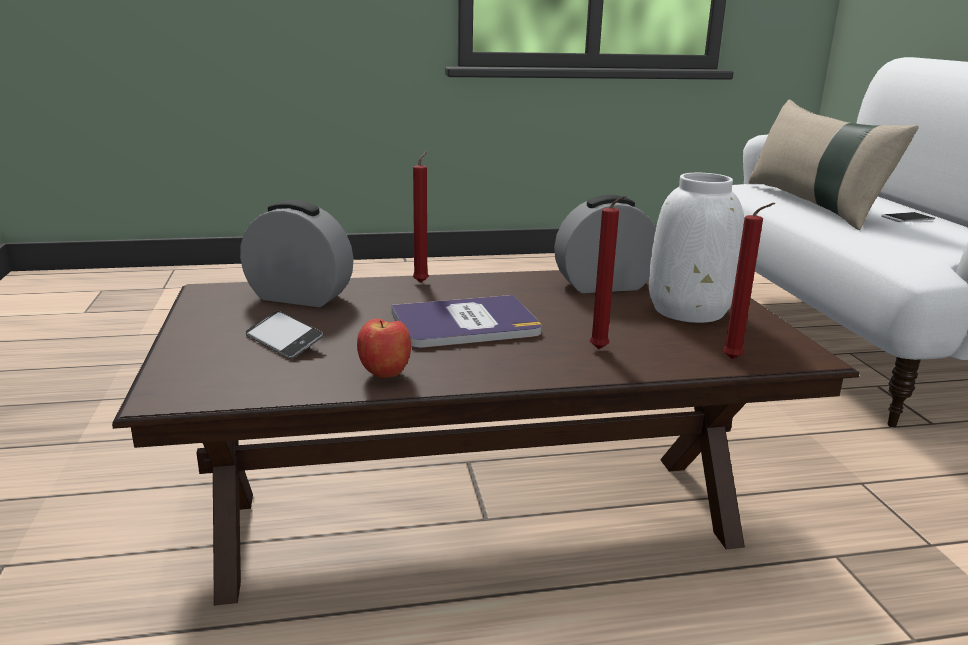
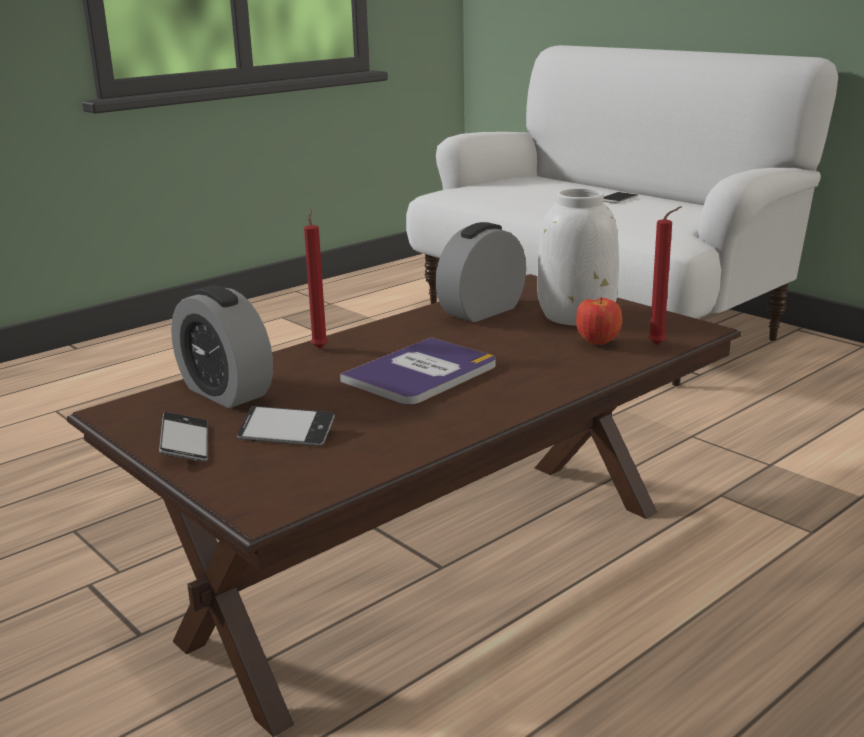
camera: 30 degrees left, 0 degrees up
(207, 328) = (185, 444): none -> phone
(299, 297) = (225, 392): alarm clock -> alarm clock turned 120 degrees counterclockwise
(386, 375) = (427, 433): apple -> apple (598, 343)
(601, 350) = (559, 364): red candle -> none
(813, 205) = (533, 199): beige pillow -> none

